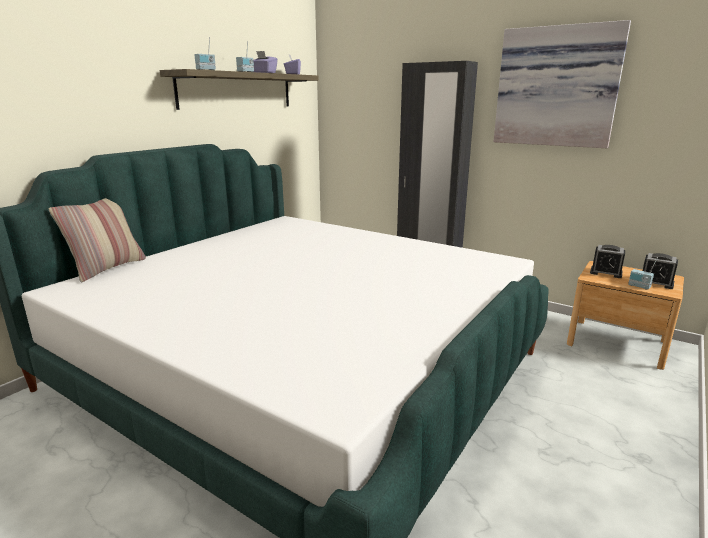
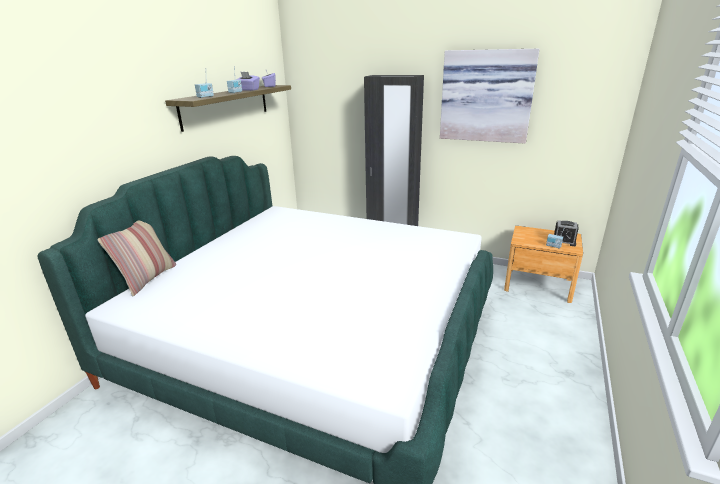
camera: 10 degrees left, 5 degrees up
(606, 272) = (528, 236): alarm clock -> none

